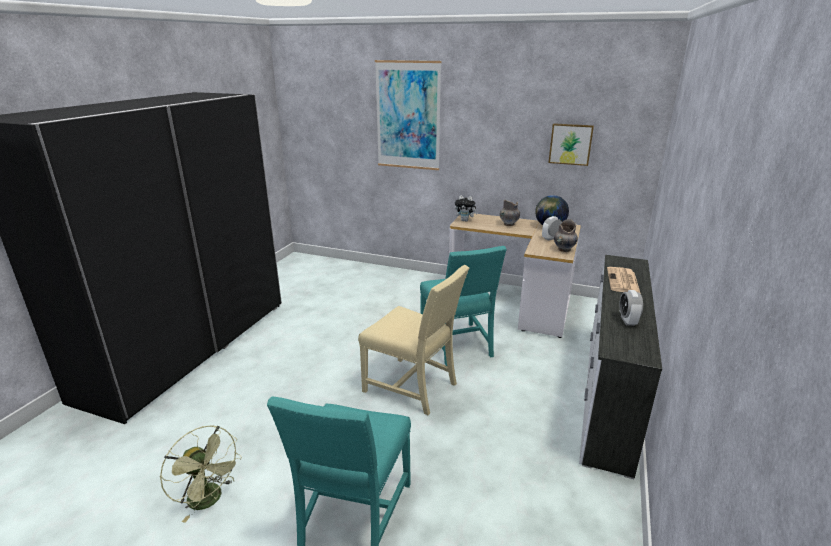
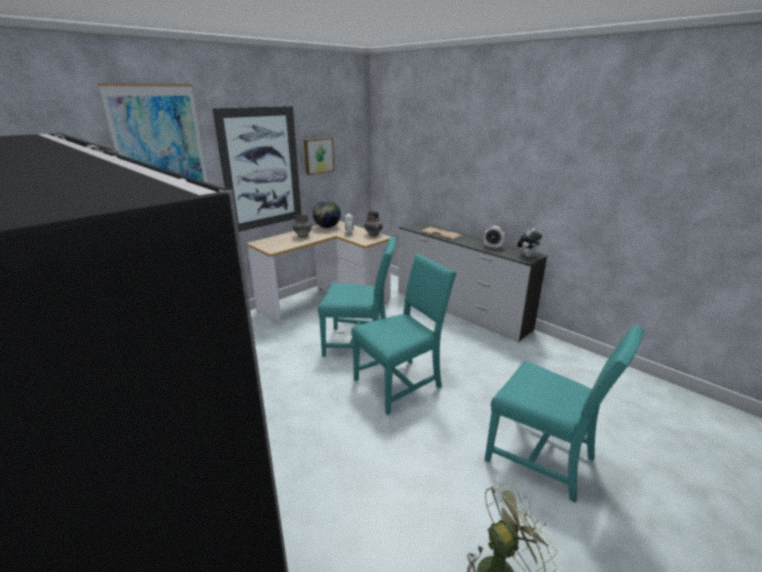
camera: 65 degrees left, 0 degrees up
(413, 387) = (400, 383): beige chair -> turquoise chair
(465, 220) = (269, 246): plush toy -> plush toy (527, 255)
(495, 146) = (261, 169): none -> picture

